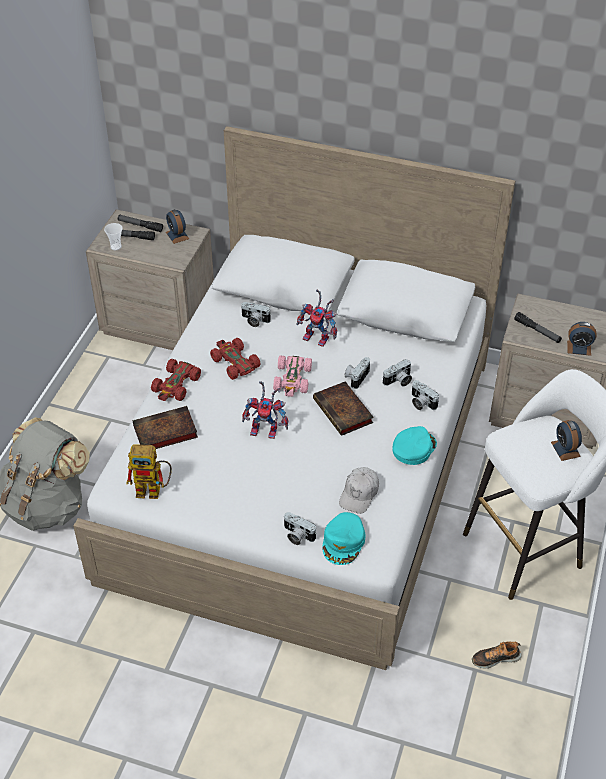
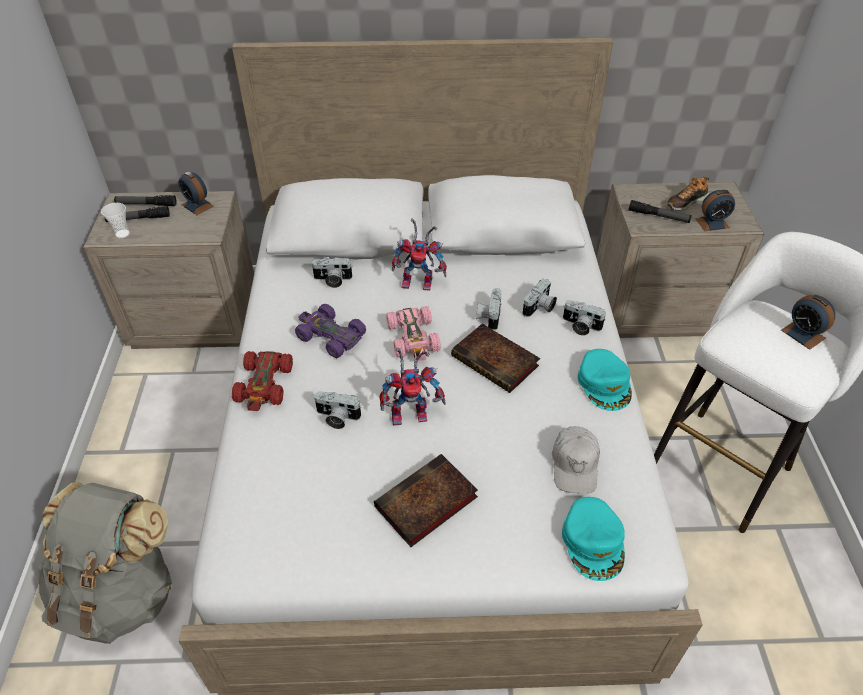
camera: 20 degrees left, 0 degrees up
(154, 490) = (291, 548): toy robot -> none
(164, 432) = (272, 456): book -> book (425, 504)
(234, 362) = (330, 336): red toy car -> purple toy car
(297, 535) = (527, 553): camera -> camera (337, 418)
(413, 448) = (605, 384): turquoise cap -> turquoise cap turned 150 degrees clockwise
(495, 658) = (772, 616): shoe -> shoe (686, 202)

